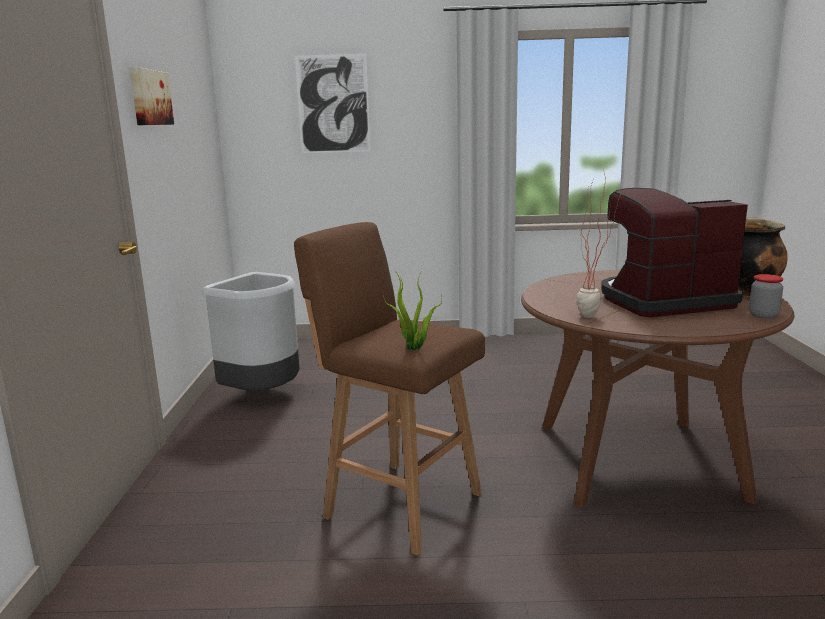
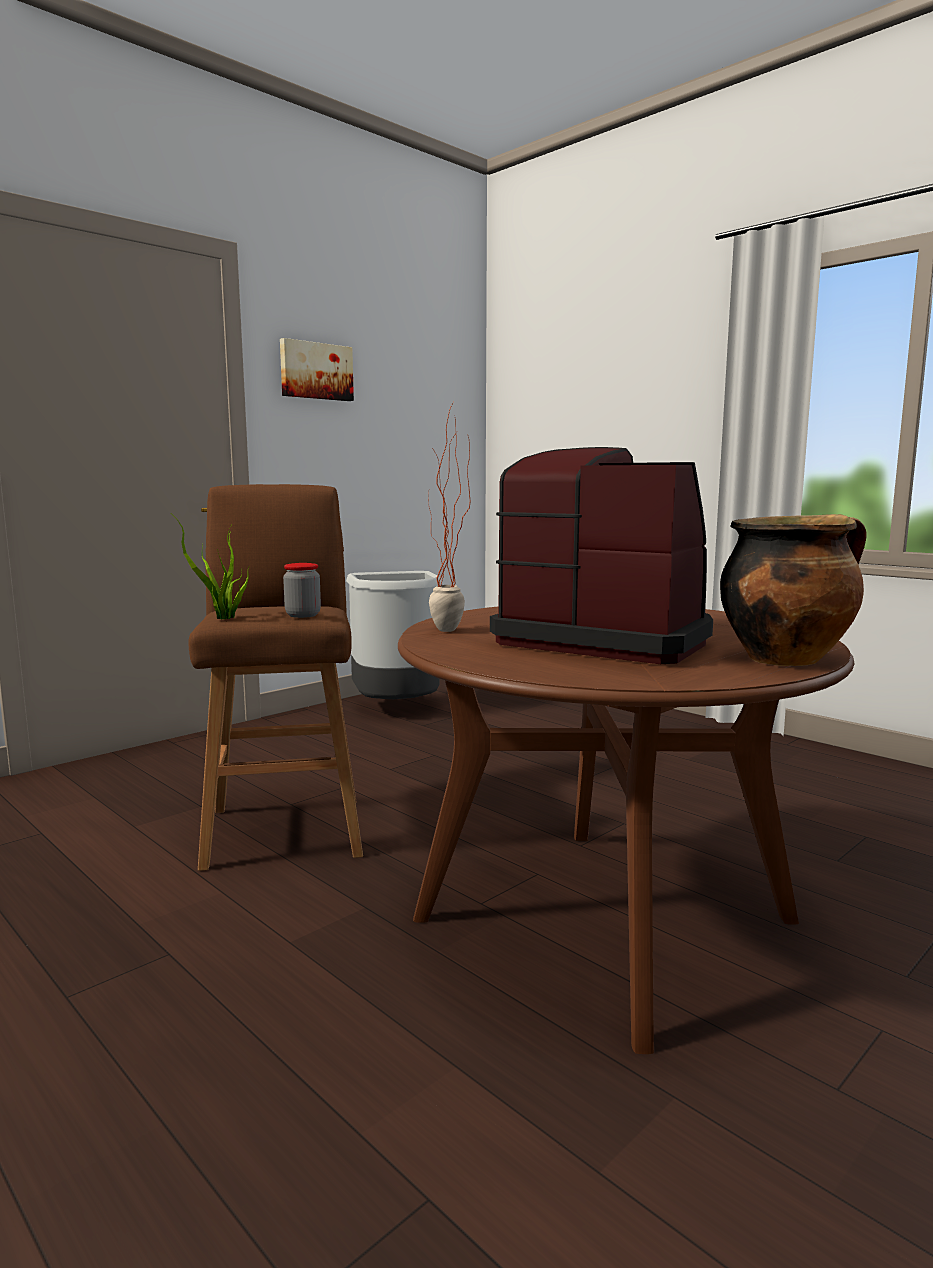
camera: 45 degrees right, 5 degrees down
(333, 104) = (591, 383): picture -> none
(763, 315) = (657, 678): jar -> jar (303, 615)

